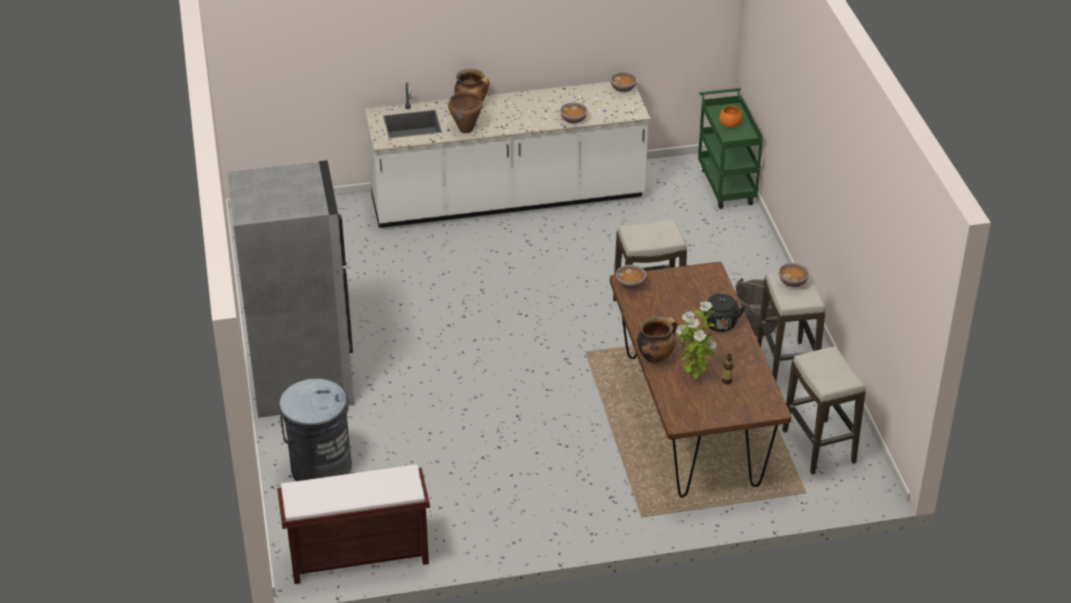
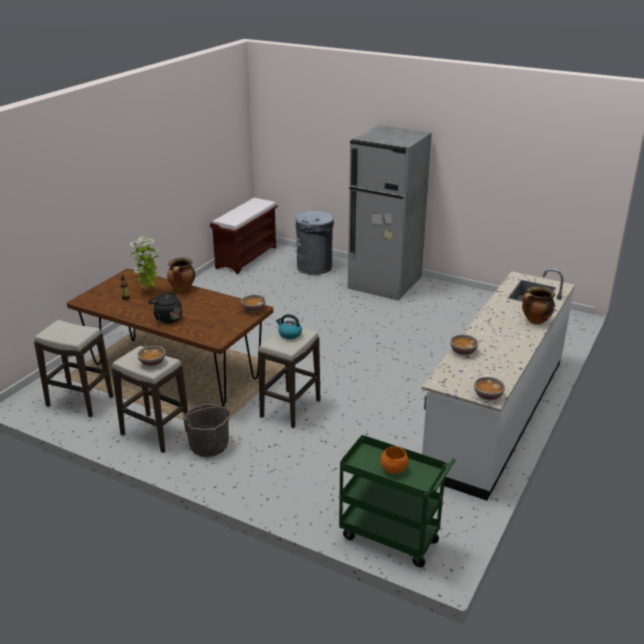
camera: 130 degrees right, 10 degrees down
(466, 129) = (500, 307): brown cooking pot -> none
(645, 237) = (289, 334): none -> kettle

